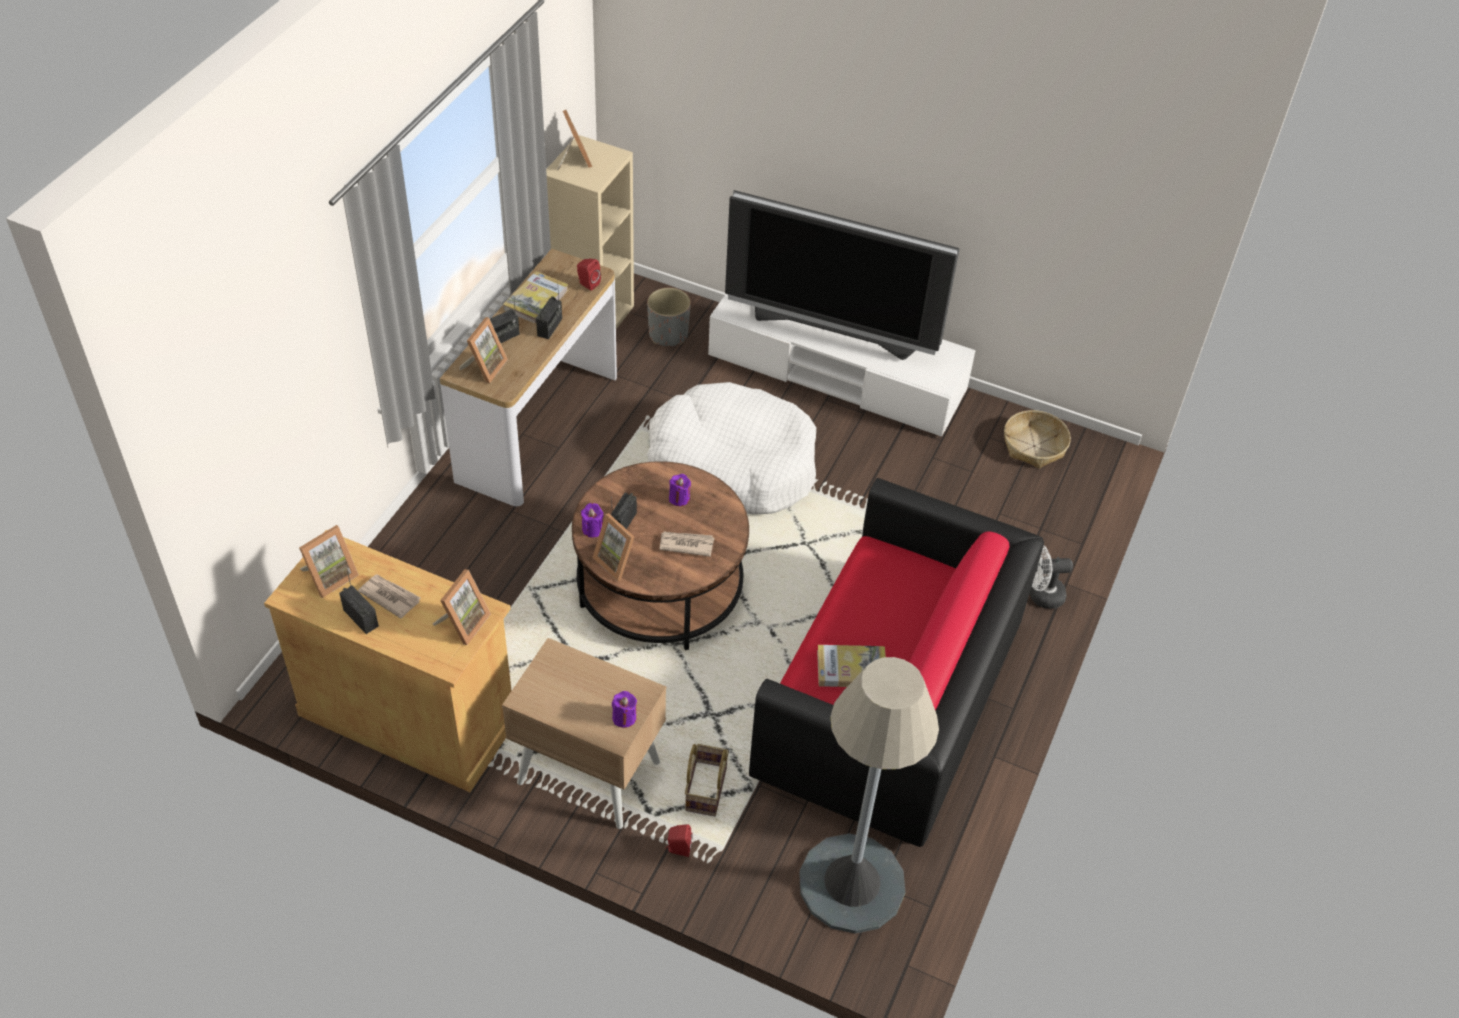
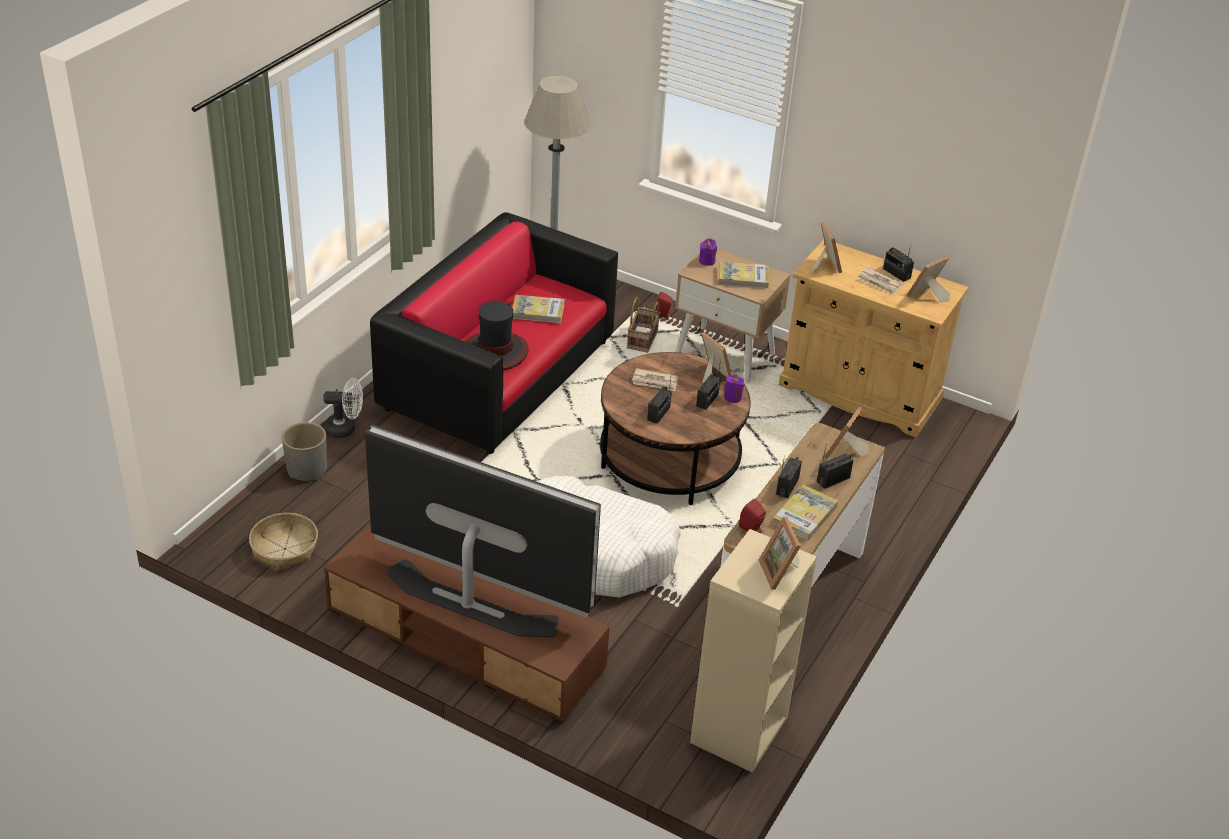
camera: 175 degrees left, 10 degrees down
(463, 623) = (824, 266): picture frame -> picture frame turned 135 degrees clockwise
(571, 687) = (743, 277): none -> book
(668, 334) = (649, 701): grey planter -> grey planter (306, 470)
(679, 498) = (658, 414): purple candle -> radio
(836, 374) = (465, 639): white tv stand -> brown tv stand
(888, 591) = (495, 351): none -> hat

